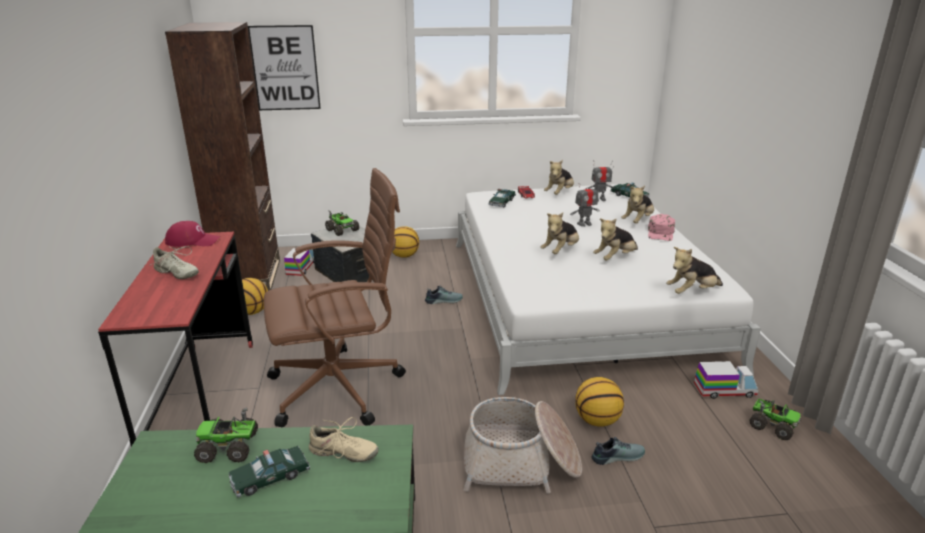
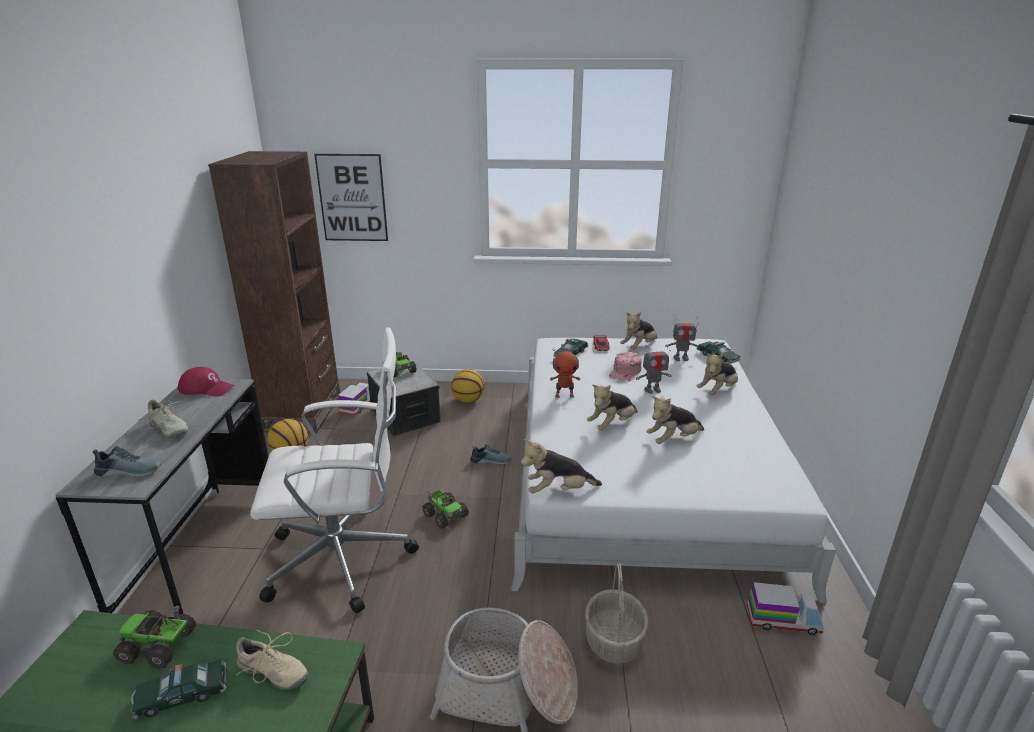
camera: 10 degrees right, 0 degrees up
(203, 399) = (203, 555): red desk -> grey desk
(340, 388) = (344, 559): brown office chair -> white office chair
(510, 233) = (564, 395): none -> toy robot
(597, 420) = (614, 642): basketball -> basket
(617, 456) = (623, 696): shoe -> shoe (130, 470)
(661, 233) = (740, 410): pink cap -> pink cap (625, 372)
(692, 292) = (751, 498): plush toy -> plush toy (558, 491)
(772, 425) = (832, 680): toy truck -> toy truck (445, 515)

